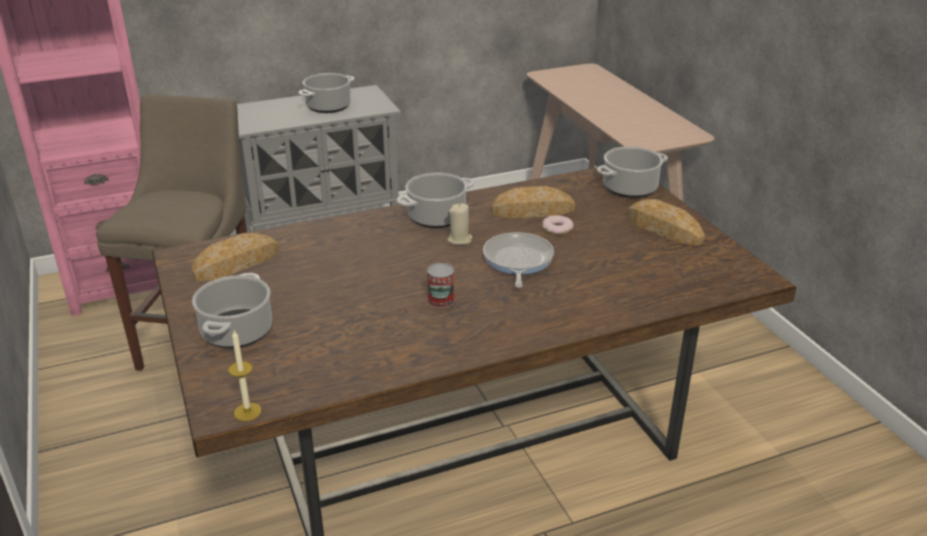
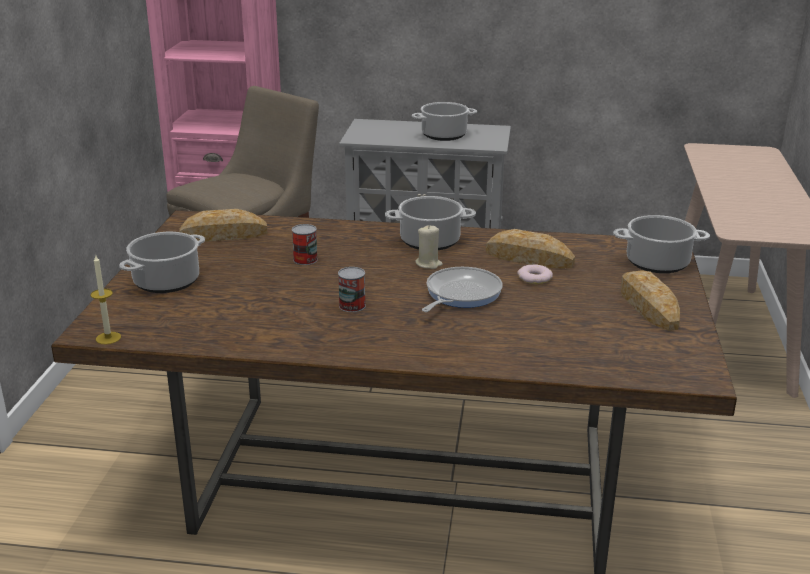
camera: 30 degrees right, 5 degrees down
(347, 267) = (305, 260): none -> can

